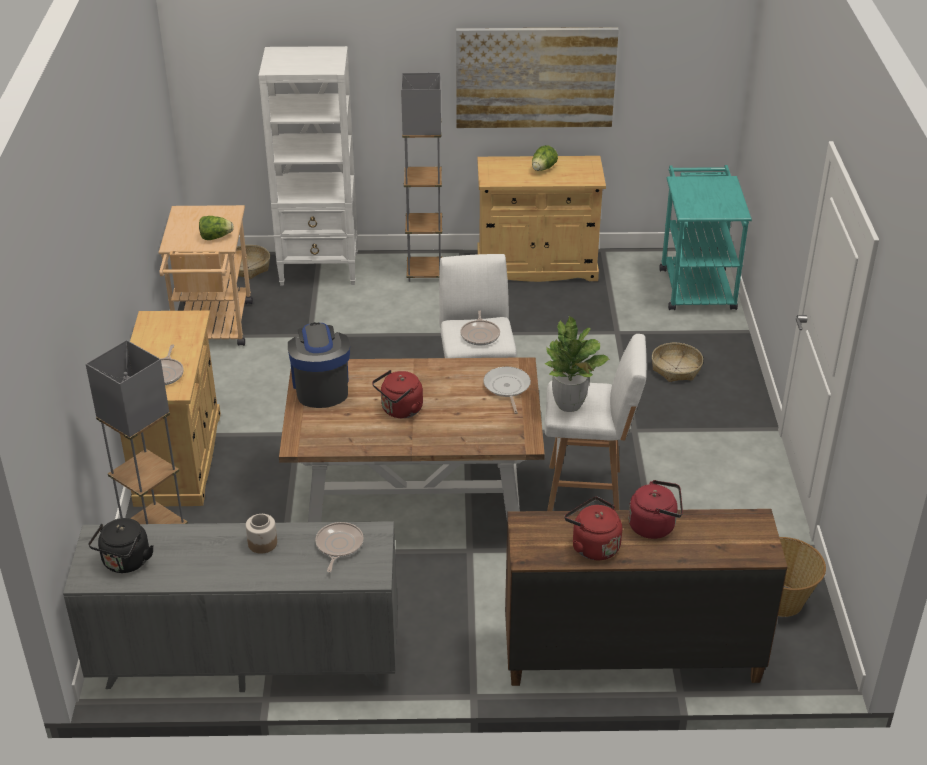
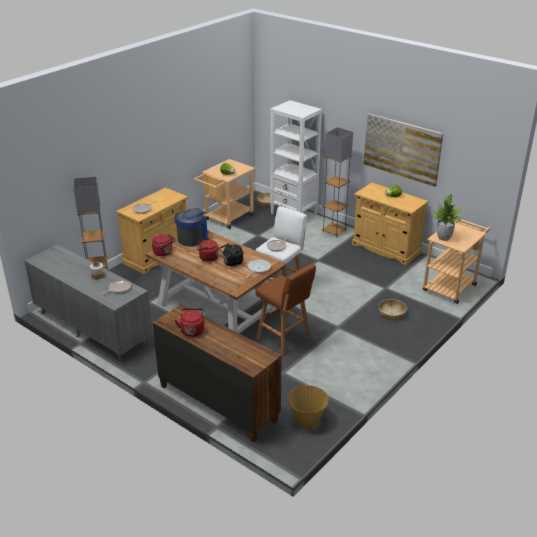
camera: 40 degrees right, 5 degrees down
(125, 563) = (52, 261): black kettle -> black kettle (232, 263)
(569, 405) = (273, 286): potted plant -> potted plant (444, 238)
(587, 493) = (284, 339): white stool -> brown stool
(655, 526) = (225, 336): red kettle -> red kettle (164, 253)
(695, 284) = (451, 285): turquoise cart -> beige cart

